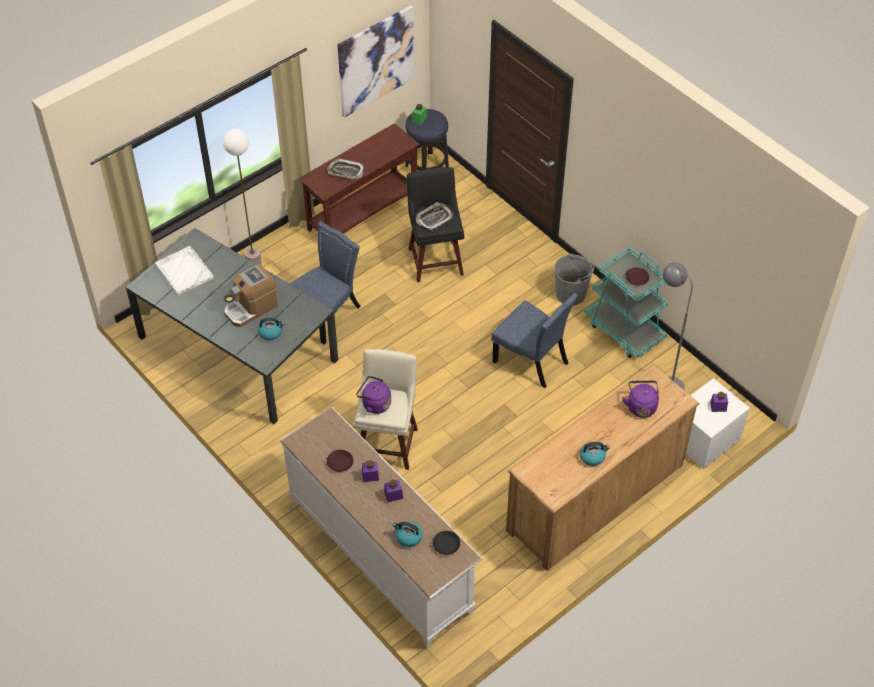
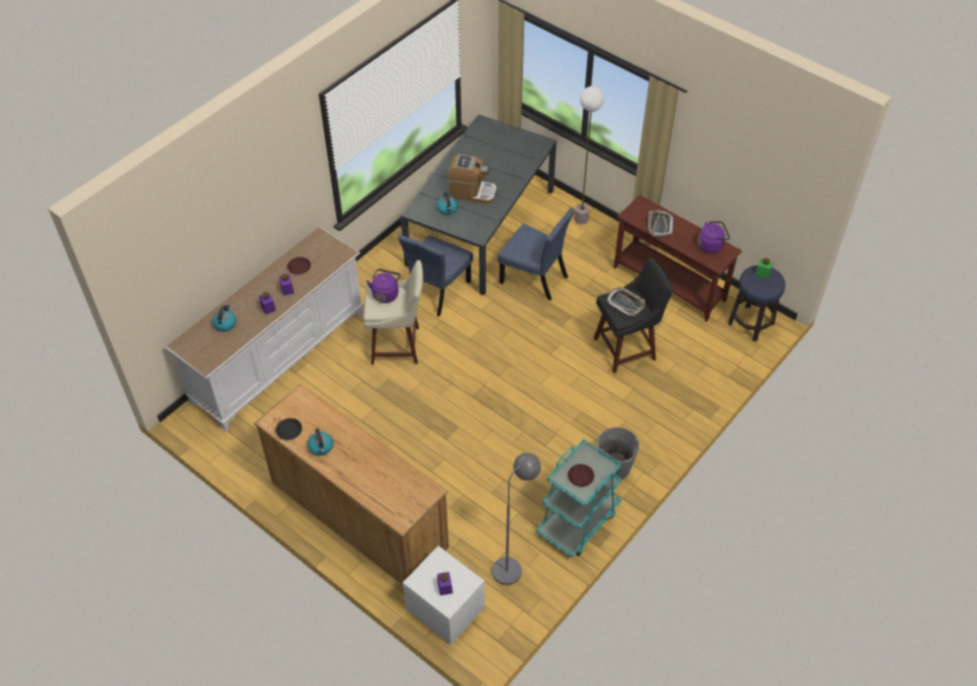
camera: 80 degrees right, 0 degrees up
(184, 271) = (504, 143): white tray -> none
(251, 308) = (472, 192): coffee machine -> coffee machine turned 150 degrees clockwise
(376, 60) = (761, 184): picture -> none
(446, 544) = (219, 350): black plate -> black plate (289, 431)
(530, 360) = (517, 441): blue chair -> blue chair (438, 290)
(641, 406) = (389, 483): purple kettle -> purple kettle (711, 245)

